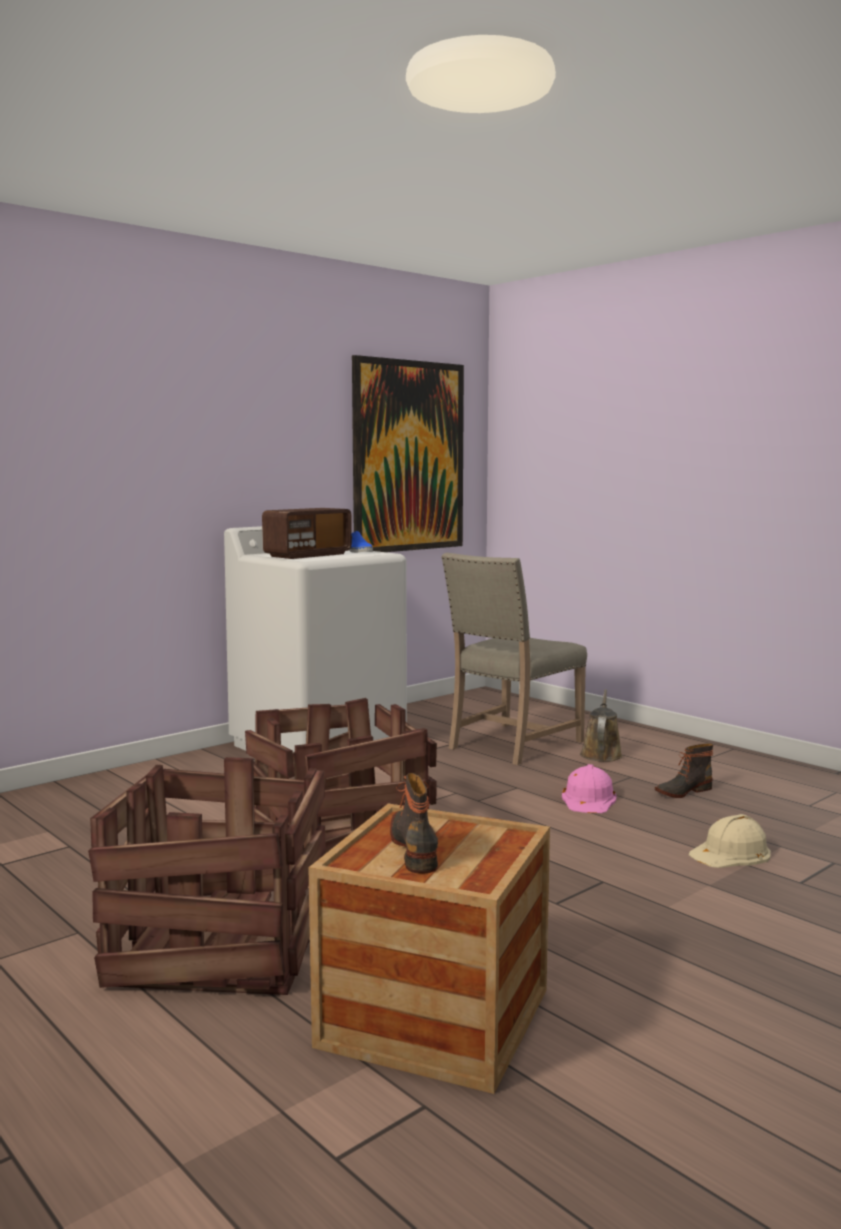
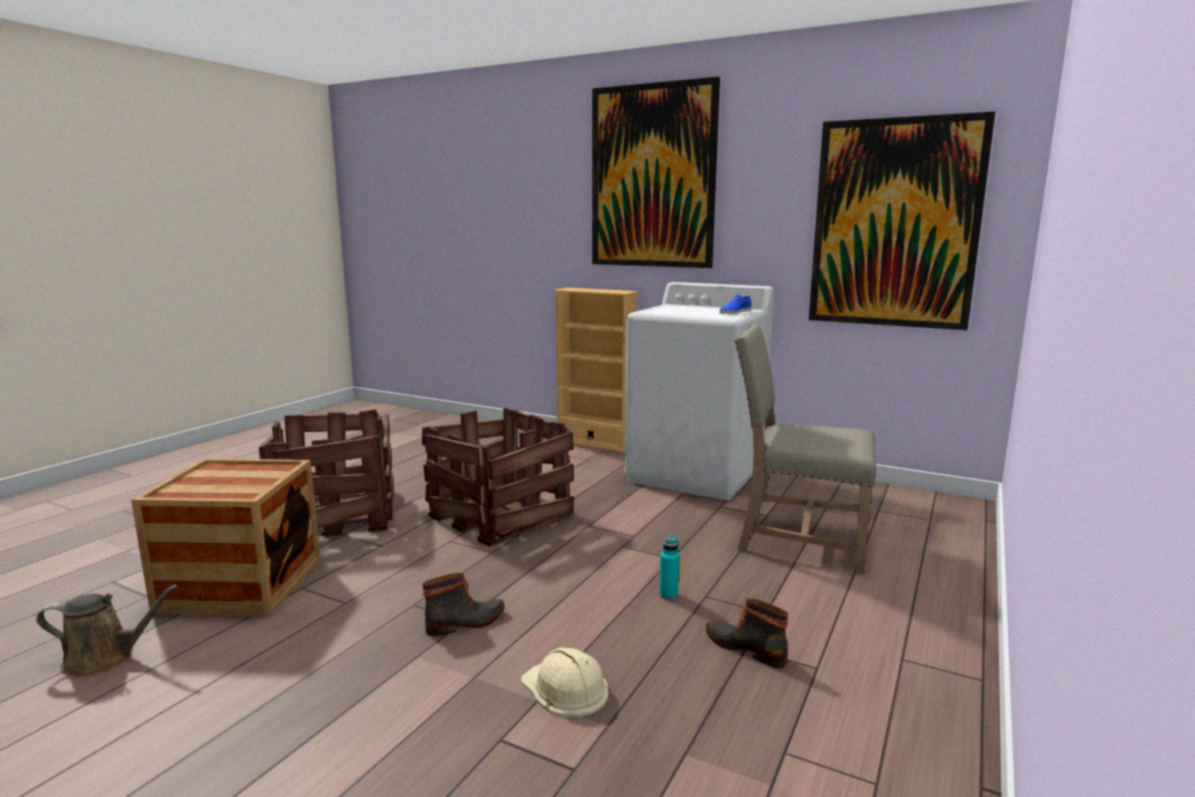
camera: 70 degrees right, 5 degrees up
(146, 769) = (595, 443): none -> beige bookcase
(183, 396) = (652, 177): none -> picture
(308, 555) = (680, 310): radio -> none
(416, 848) = (231, 476): boot -> boot (466, 623)
(589, 799) = (668, 595): pink hard hat -> turquoise bottle
(601, 754) = (828, 588): brown watering can -> brown watering can (105, 658)

